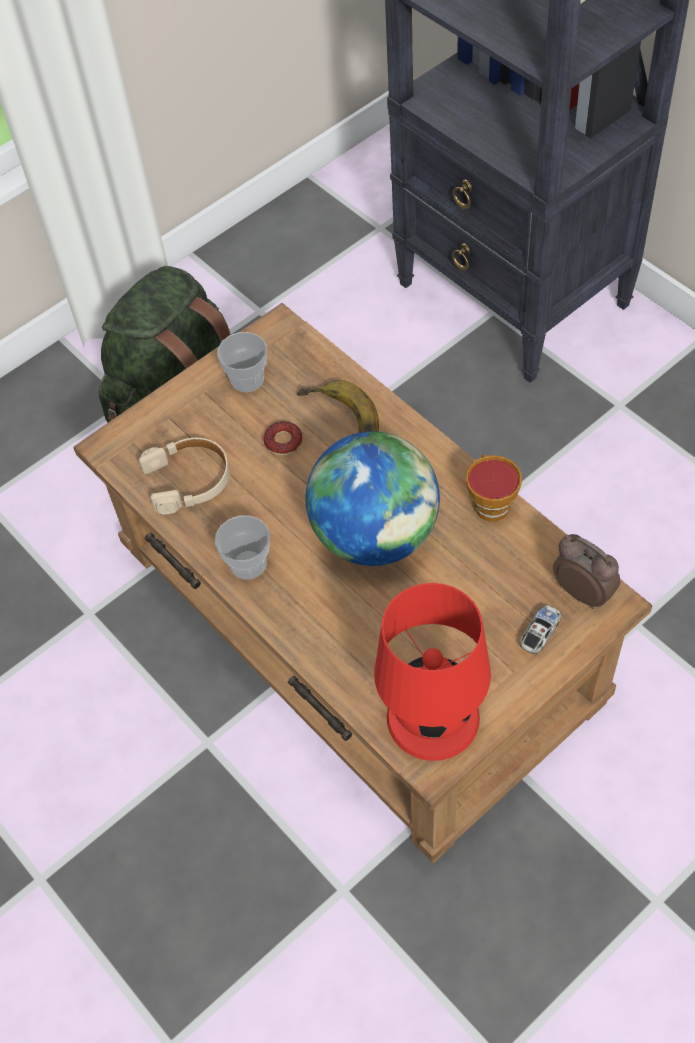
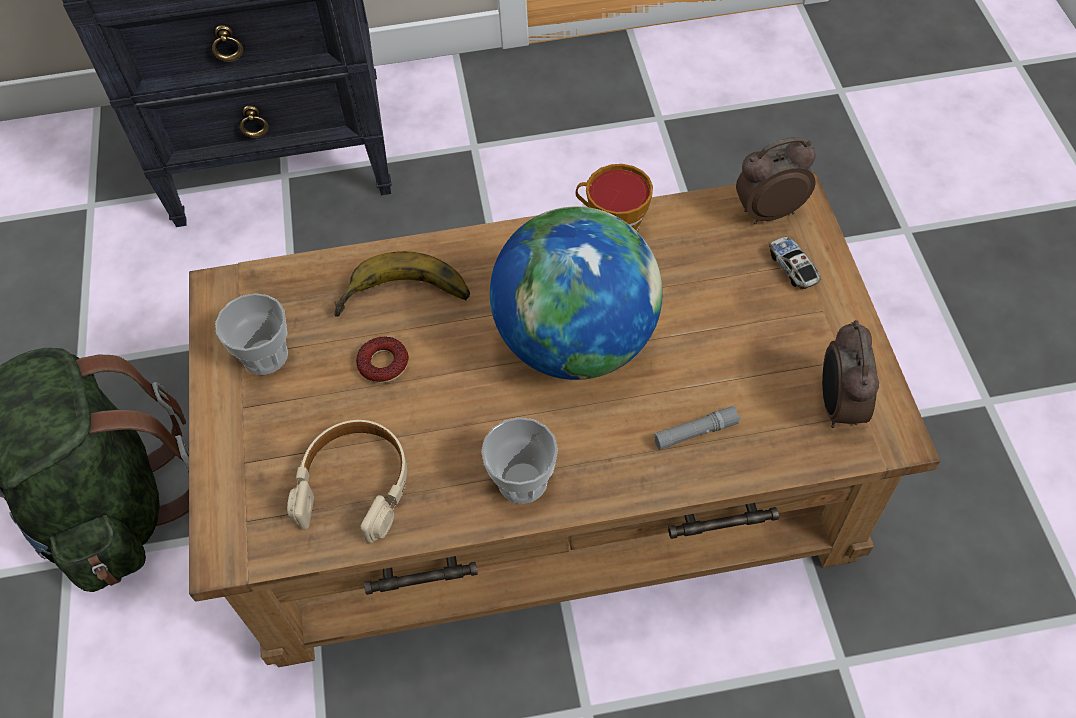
camera: 60 degrees left, 0 degrees up
(350, 641) = (696, 432): none -> grey flashlight
(432, 718) = (838, 406): red table lamp -> alarm clock

